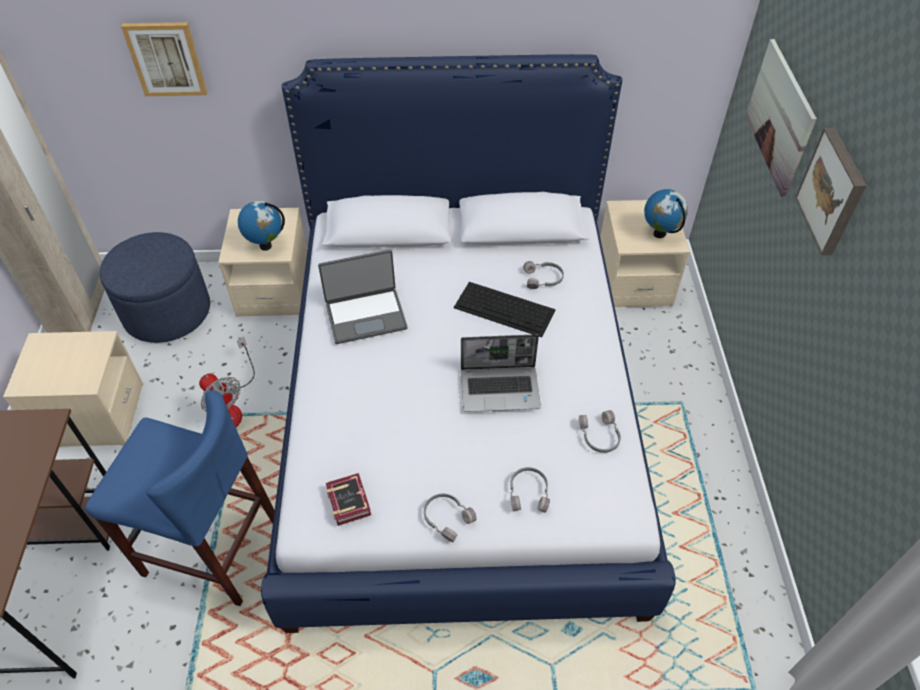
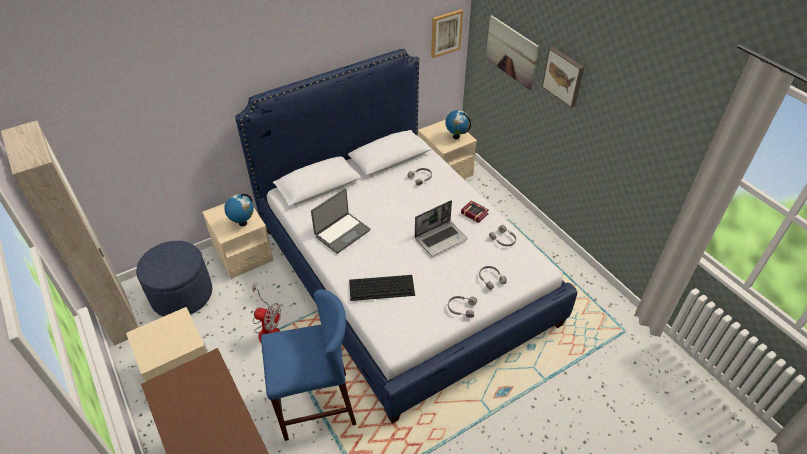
camera: 30 degrees left, 5 degrees down
(166, 58) = (156, 123): picture -> picture (446, 33)
(349, 499) = (407, 322): book -> book (474, 212)
(505, 309) = (413, 200): keyboard -> keyboard (382, 287)

